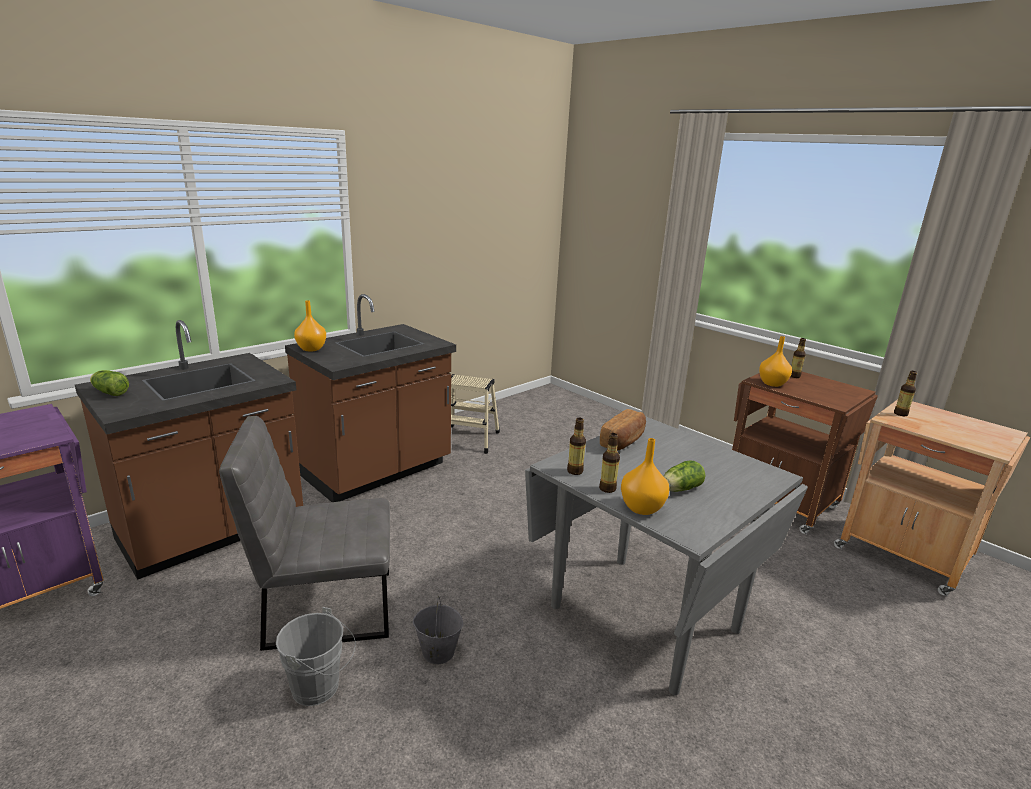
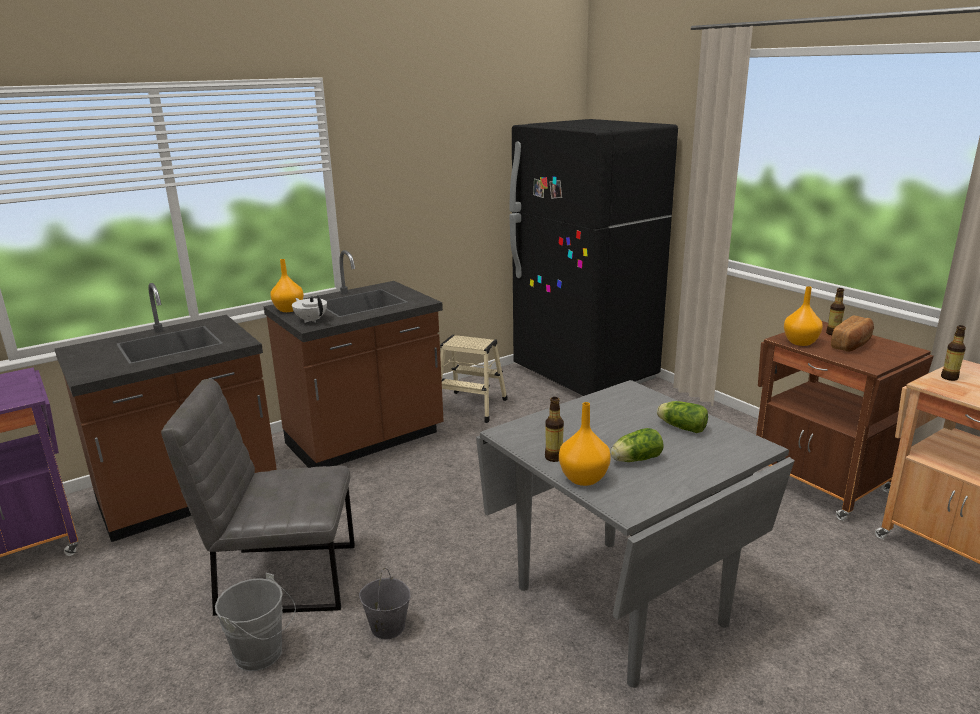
camera: 10 degrees right, 0 degrees up
(109, 392) = (83, 356): lettuce -> lettuce (680, 427)
(337, 359) = (311, 320): none -> white teapot
(561, 409) = (584, 373): none -> black fridge
(575, 471) = (525, 438): bottle -> none
(623, 441) = (593, 407): bread -> bread (852, 344)

